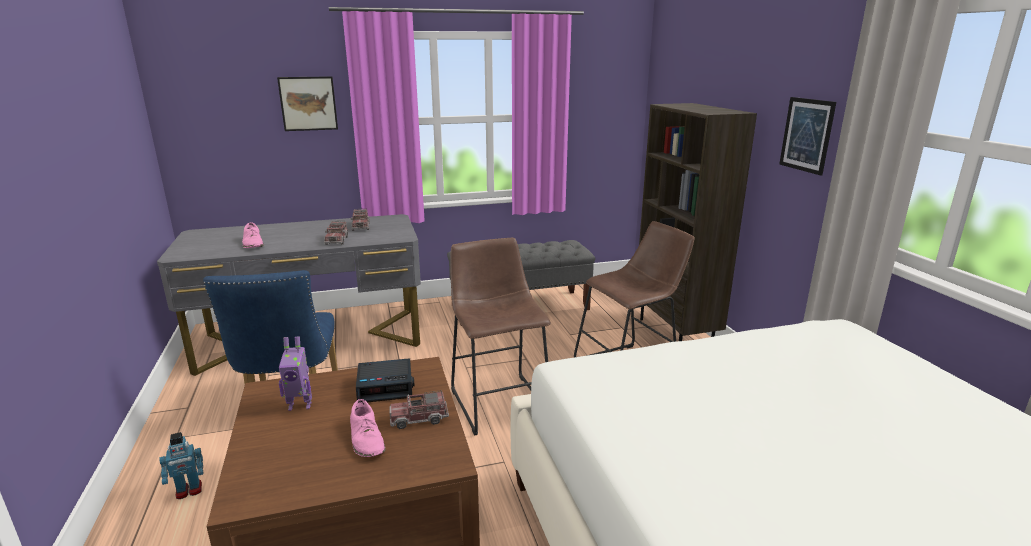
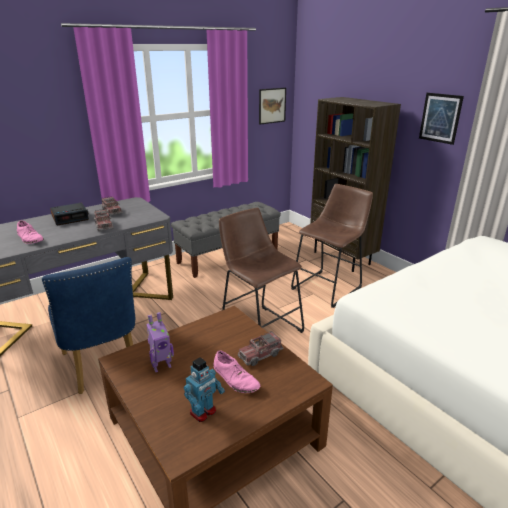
camera: 20 degrees left, 5 degrees up
(189, 491) = (64, 457): toy robot -> toy robot (203, 412)
(308, 103) = (46, 110): picture -> picture (272, 105)
(386, 386) = (215, 336): alarm clock -> alarm clock (70, 218)

